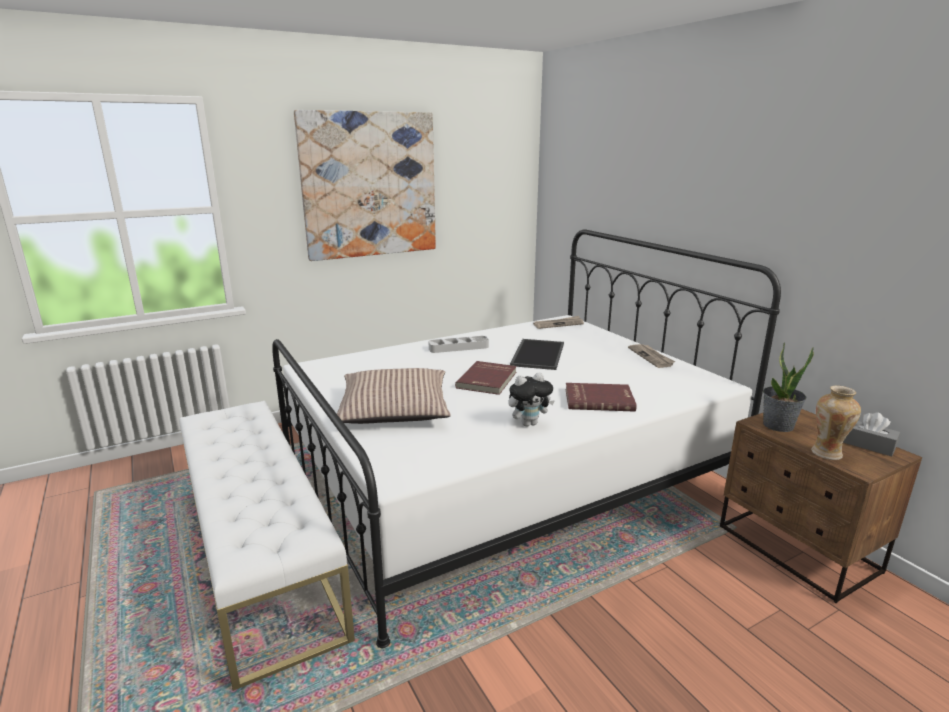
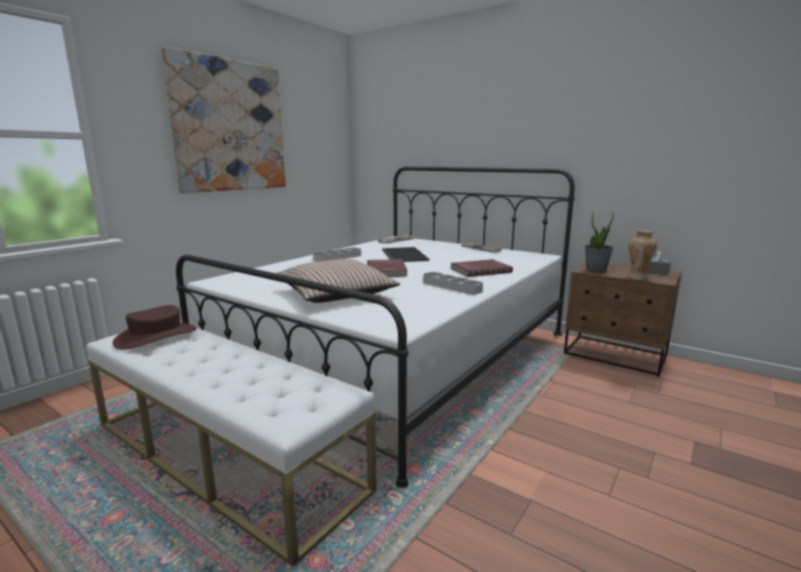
camera: 25 degrees left, 5 degrees down
(230, 422) = (156, 336): none -> brown hat
(529, 423) = (451, 286): plush toy -> grey tray

